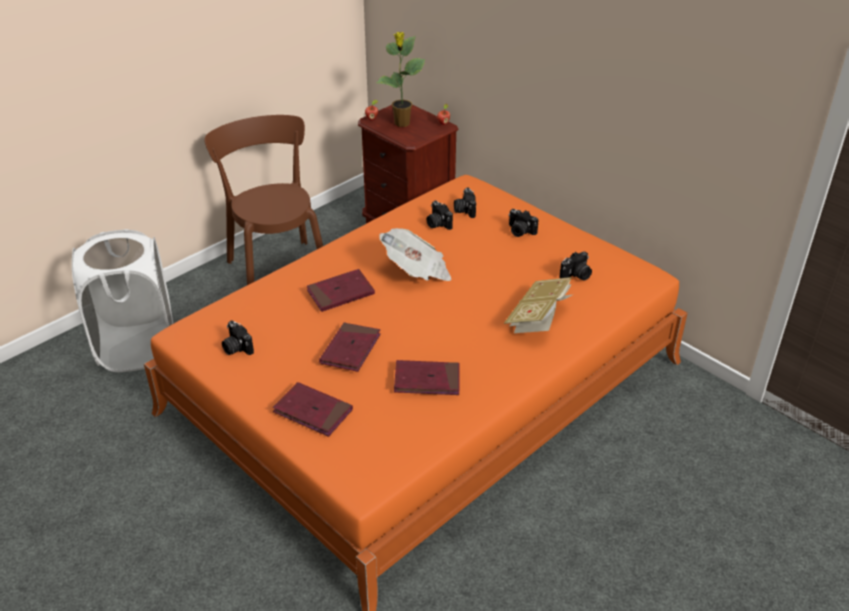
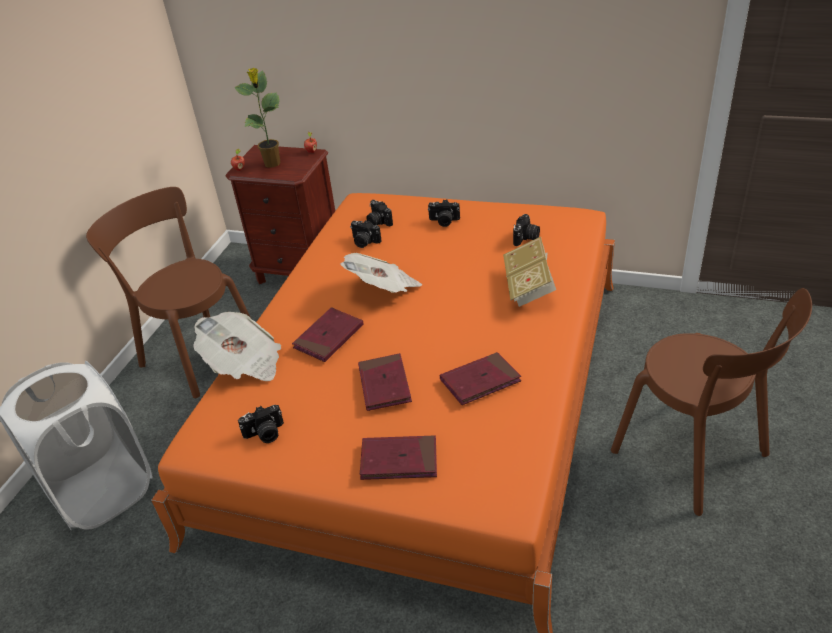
camera: 25 degrees left, 0 degrees up
(236, 348) = (265, 434): camera -> camera turned 45 degrees counterclockwise
(264, 287) = (244, 364): none -> newspaper
(618, 545) = (694, 457): none -> brown chair

